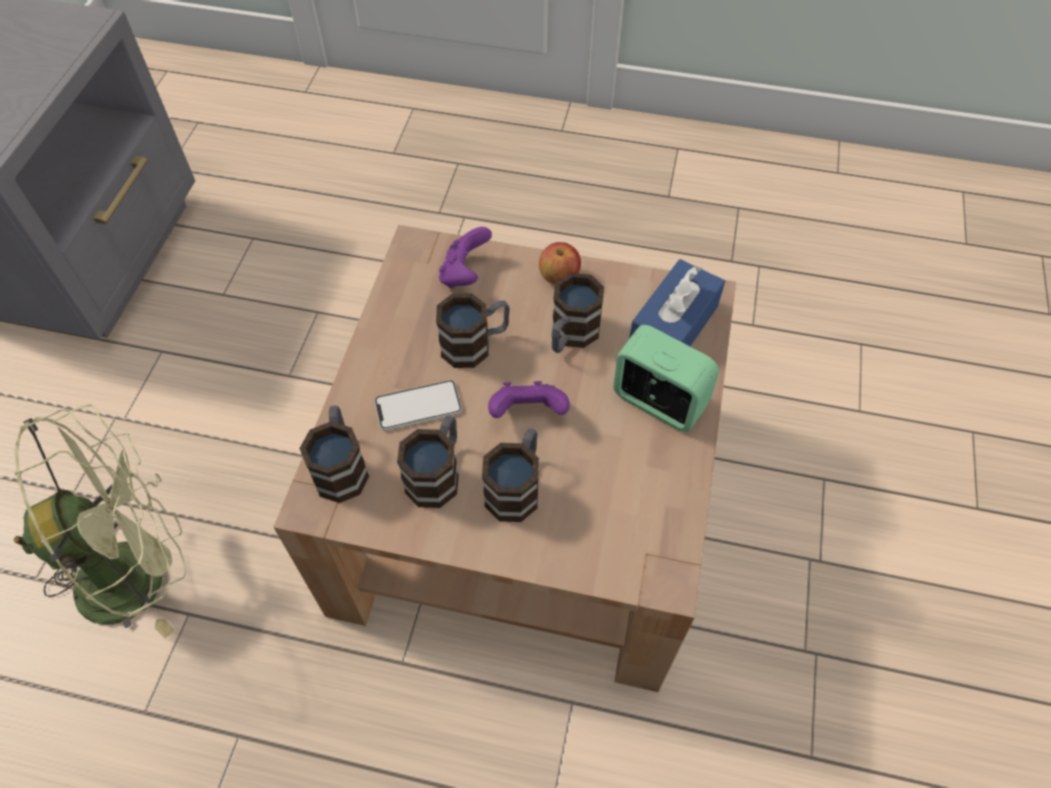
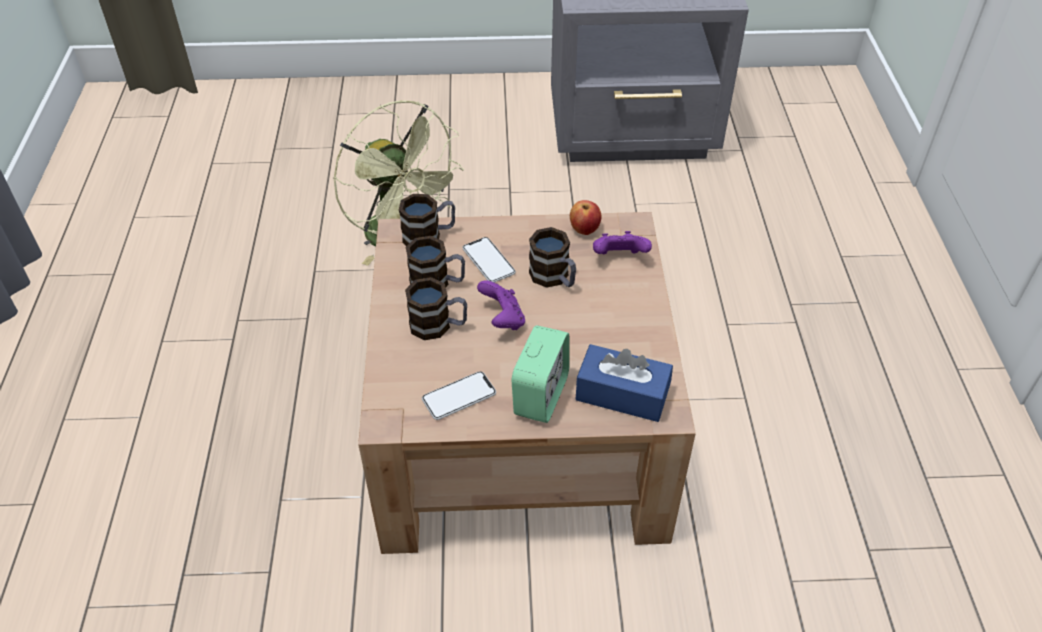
camera: 75 degrees right, 10 degrees down
(559, 277) = (642, 312): apple -> apple (584, 229)
(570, 336) = (585, 330): mug -> none
(641, 486) = (459, 396): none -> phone

